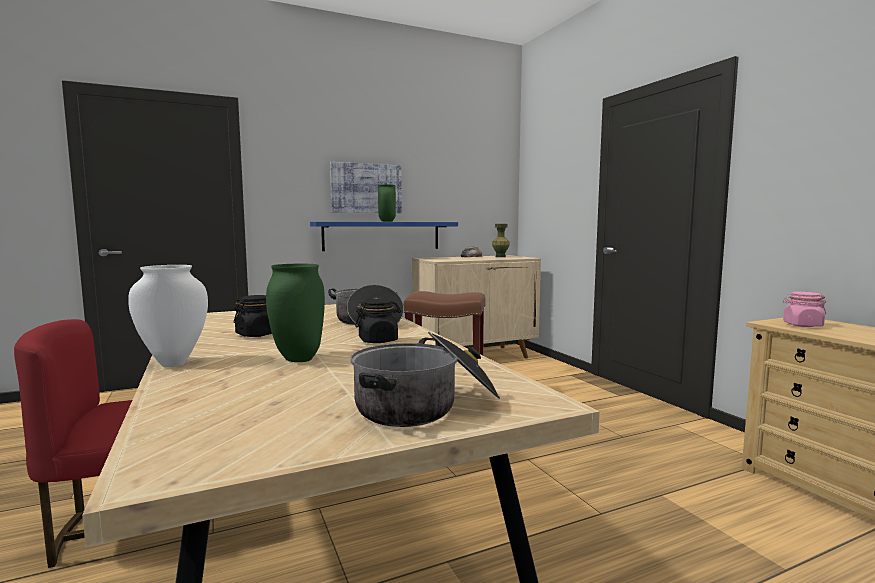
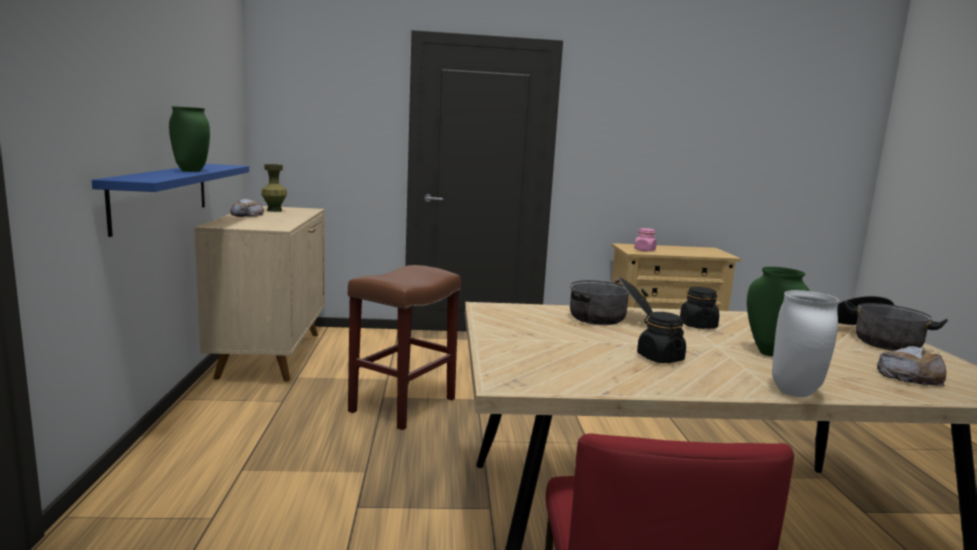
camera: 70 degrees left, 5 degrees up
(240, 409) = (910, 376): none -> bread
(366, 188) = (144, 109): picture -> none

